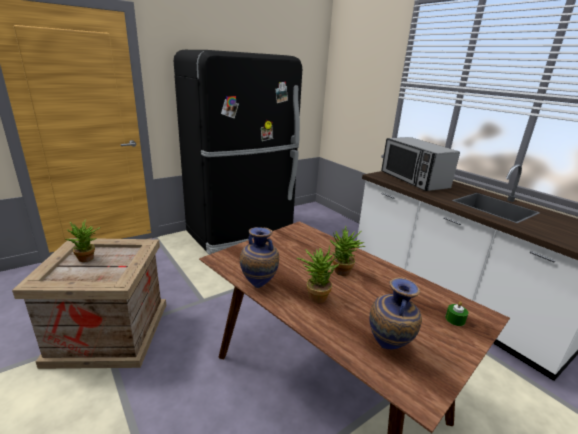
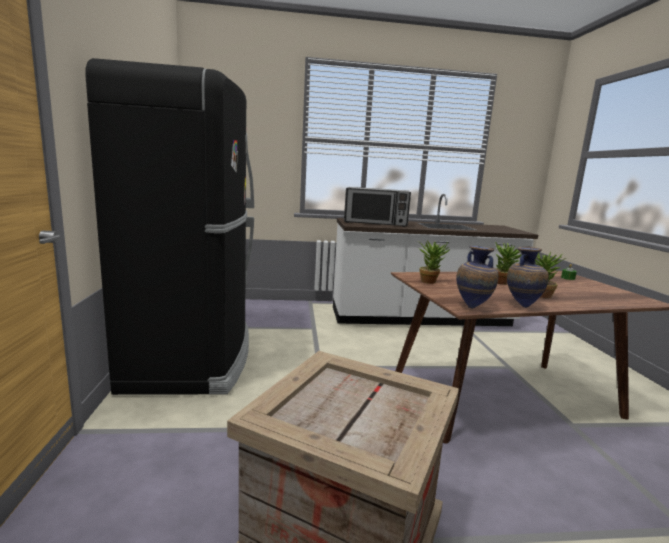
camera: 60 degrees left, 10 degrees down
(88, 259) = (332, 413): potted plant -> potted plant (430, 281)
(389, 348) = (605, 296): vase -> vase (473, 307)

